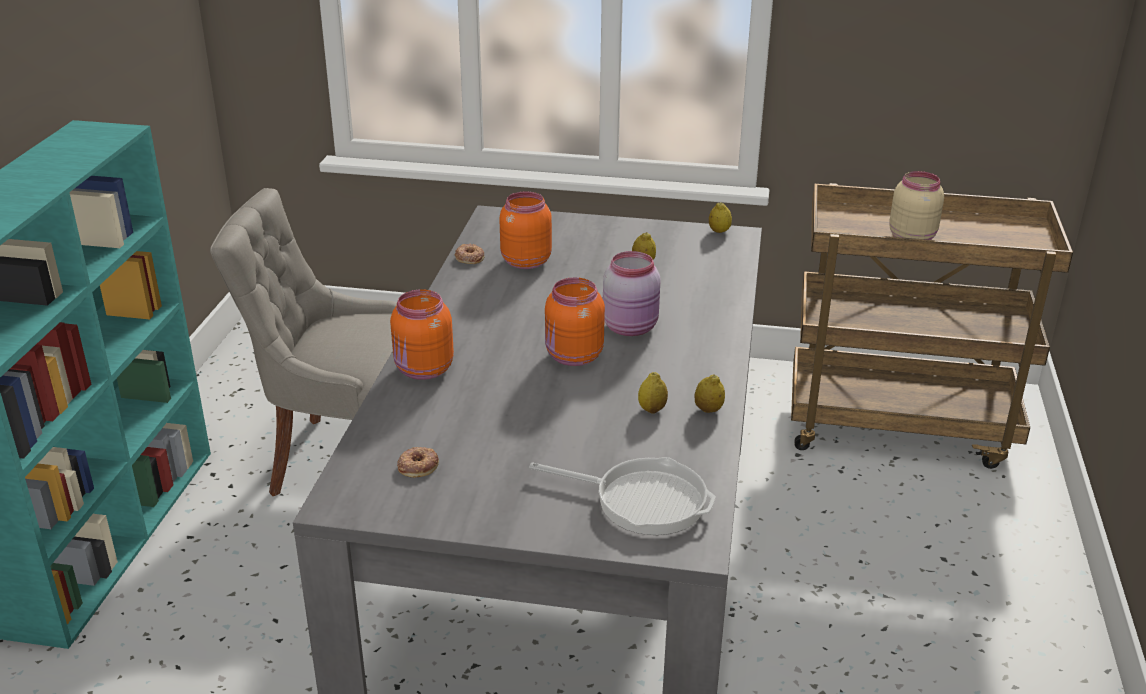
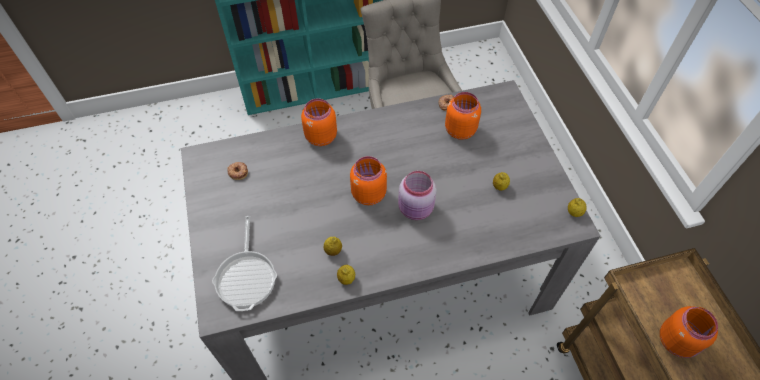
camera: 65 degrees right, 25 degrees up
(912, 237) = (677, 341): beige jar -> orange jar

